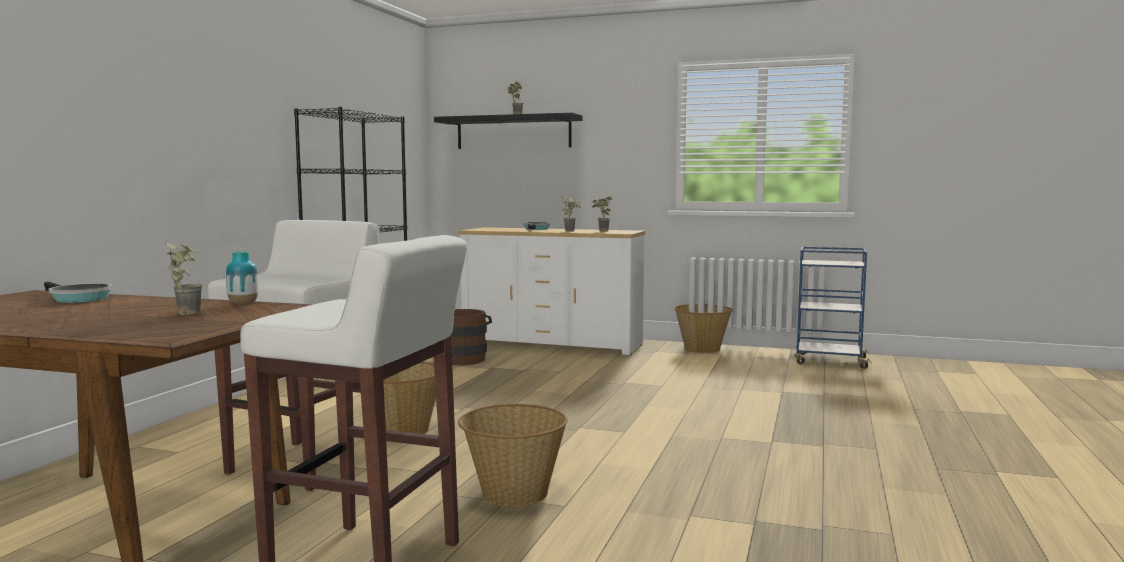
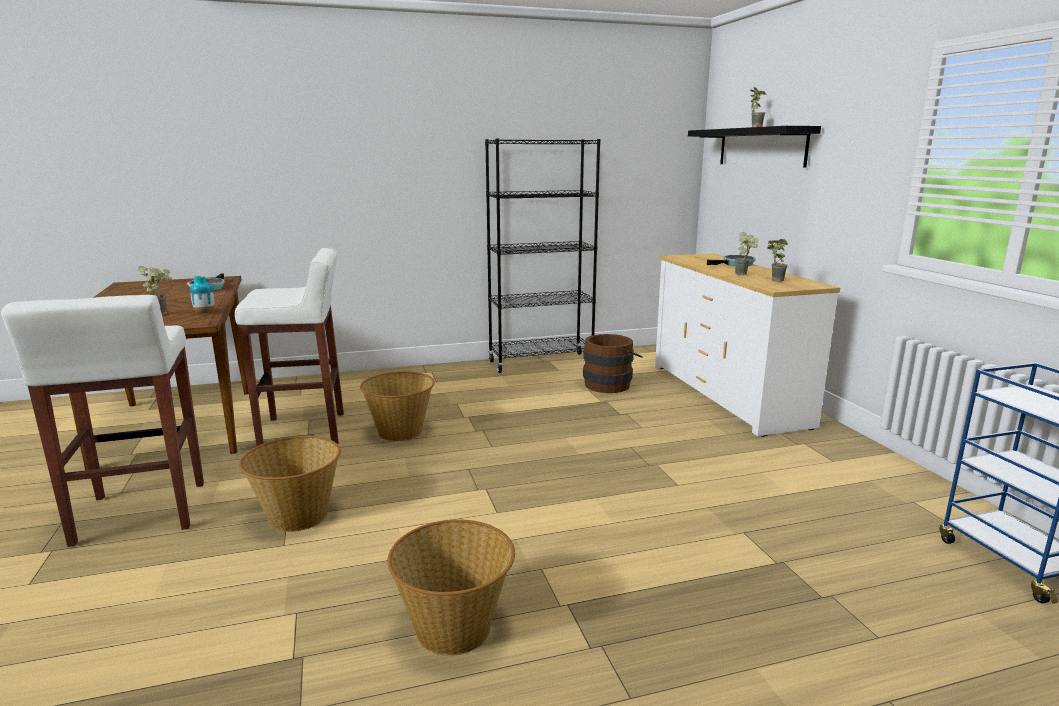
camera: 55 degrees right, 10 degrees up
(701, 349) = (872, 462): basket -> basket (454, 628)

